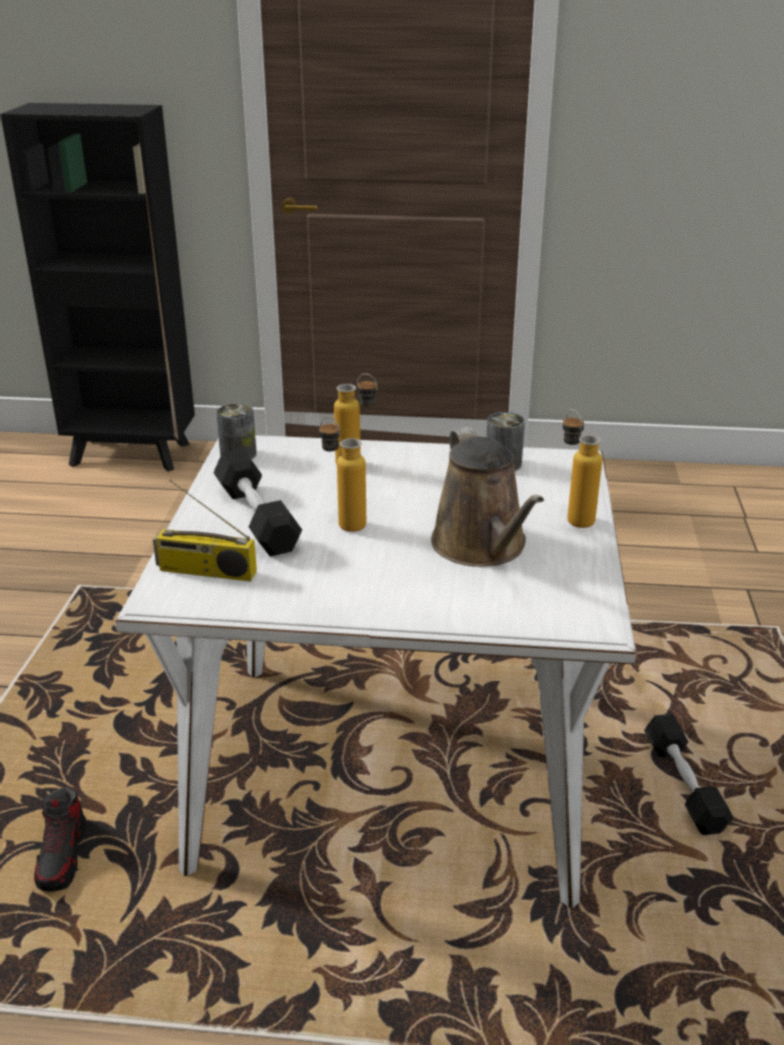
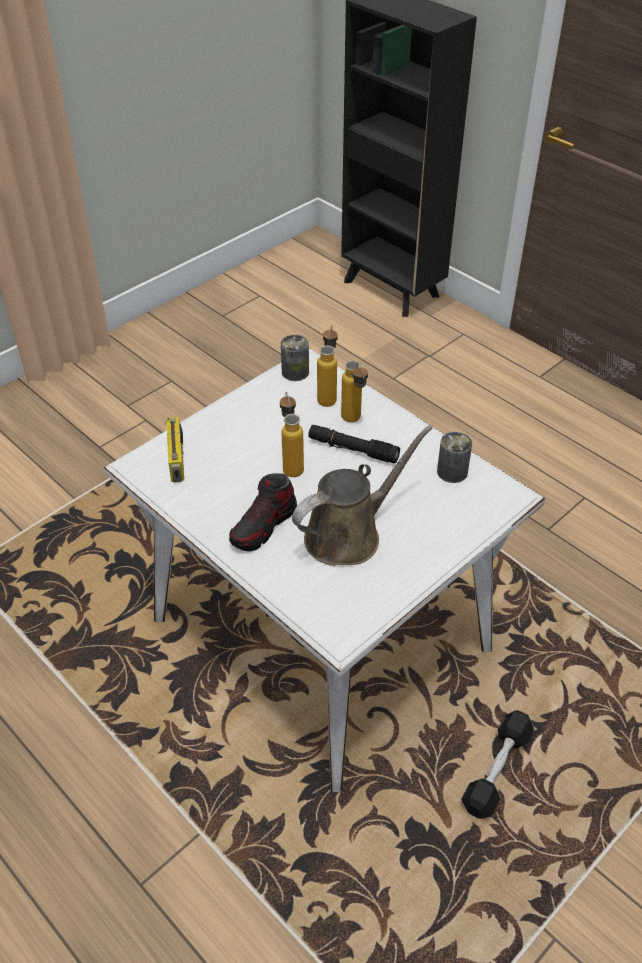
camera: 40 degrees right, 15 degrees up
(63, 856) = (111, 569): shoe -> shoe (264, 526)
(205, 571) = (177, 459): radio -> radio turned 150 degrees counterclockwise
(257, 518) = (247, 433): black dumbbell -> none
(387, 486) = (353, 449): none -> black flashlight
(482, 547) = (349, 534): brown watering can -> brown watering can turned 150 degrees counterclockwise
(573, 517) = (439, 545): bottle -> bottle (328, 396)

